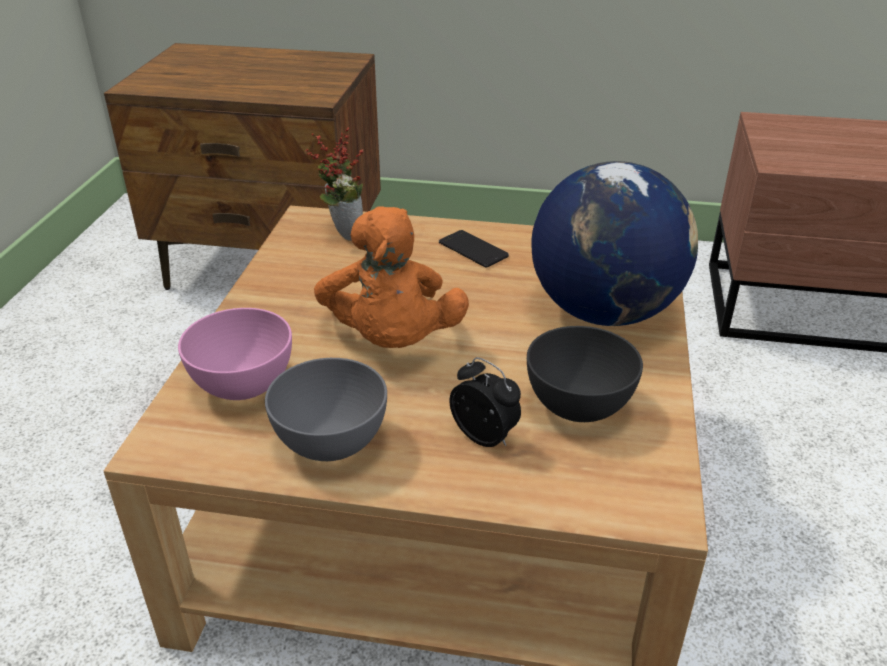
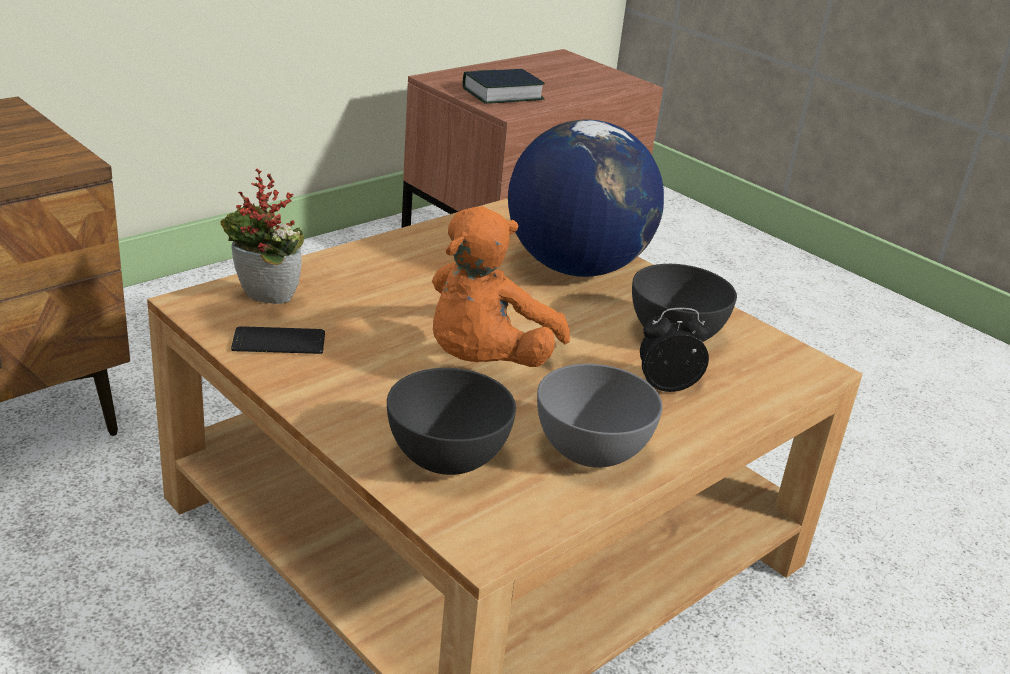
camera: 55 degrees left, 5 degrees down
(244, 385) = (448, 457): pink bowl -> grey bowl
(391, 341) = (485, 362): orange plush toy -> orange plush toy turned 90 degrees clockwise
(473, 249) = (402, 264): phone -> phone (279, 342)
(804, 148) = (502, 94): none -> book

